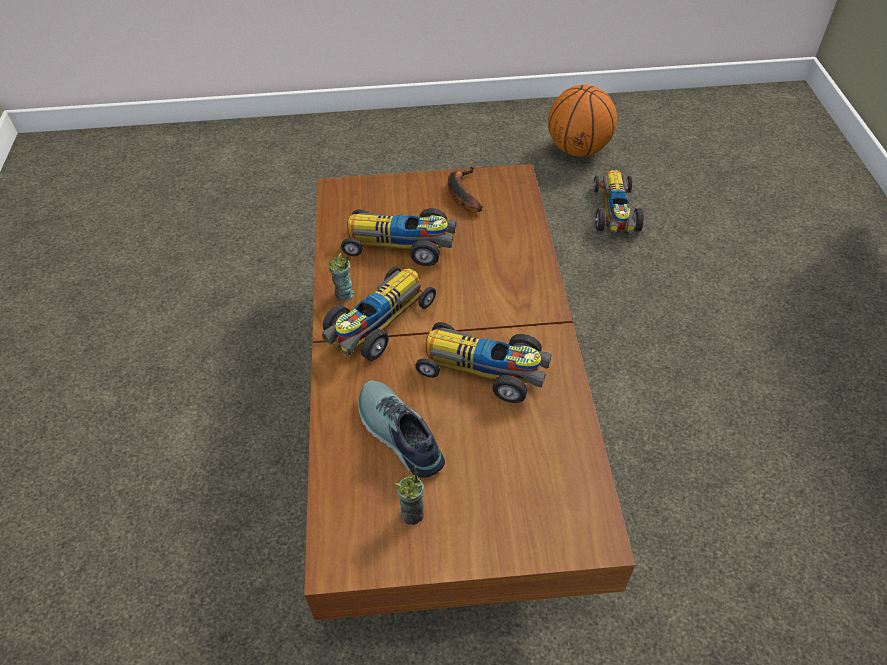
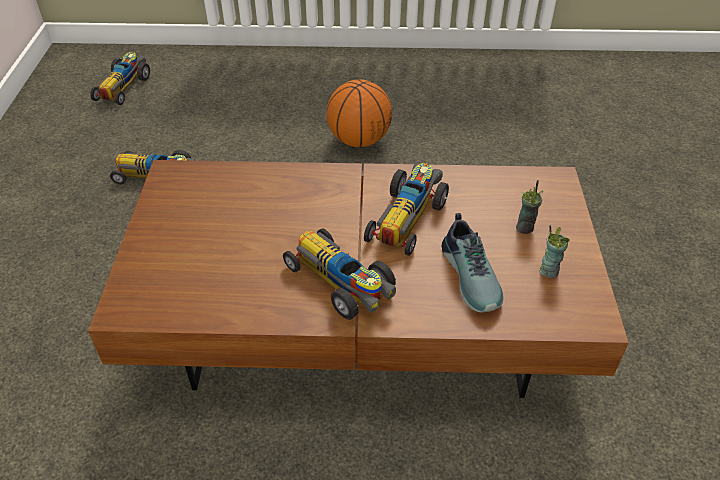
camera: 85 degrees left, 5 degrees down
(344, 295) = (296, 308): cup -> cup (525, 228)
(397, 435) = (472, 276): shoe -> shoe turned 75 degrees counterclockwise
(401, 244) = (235, 260): toy car -> toy car (124, 86)
(461, 193) = (175, 210): banana -> none
(578, 149) = (53, 184): basketball -> basketball (359, 140)

